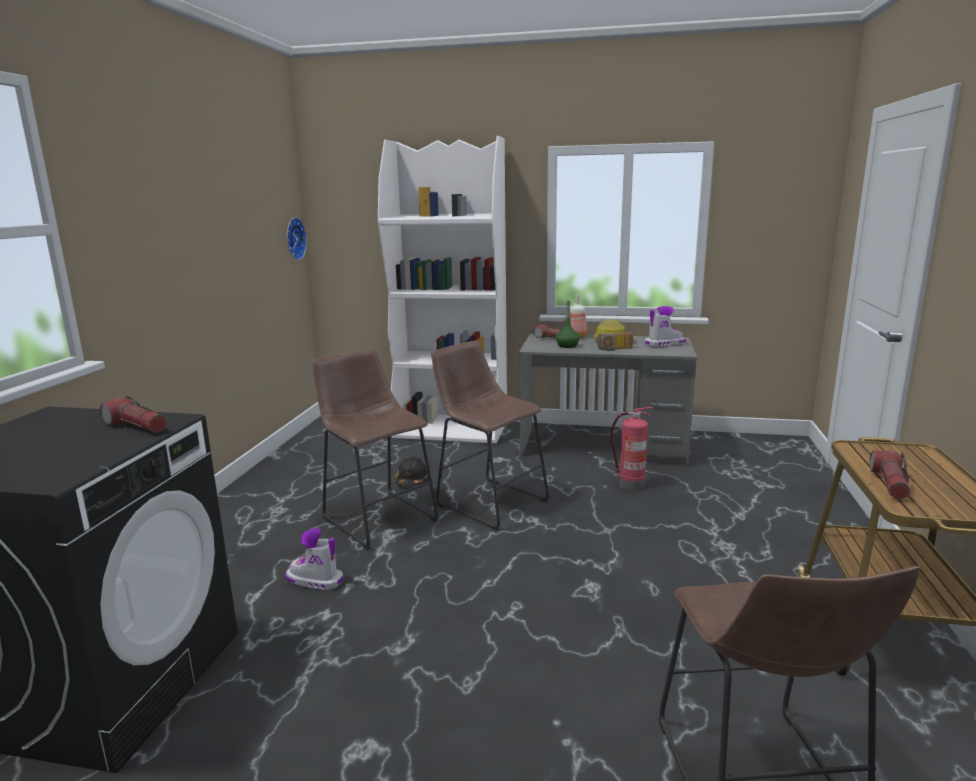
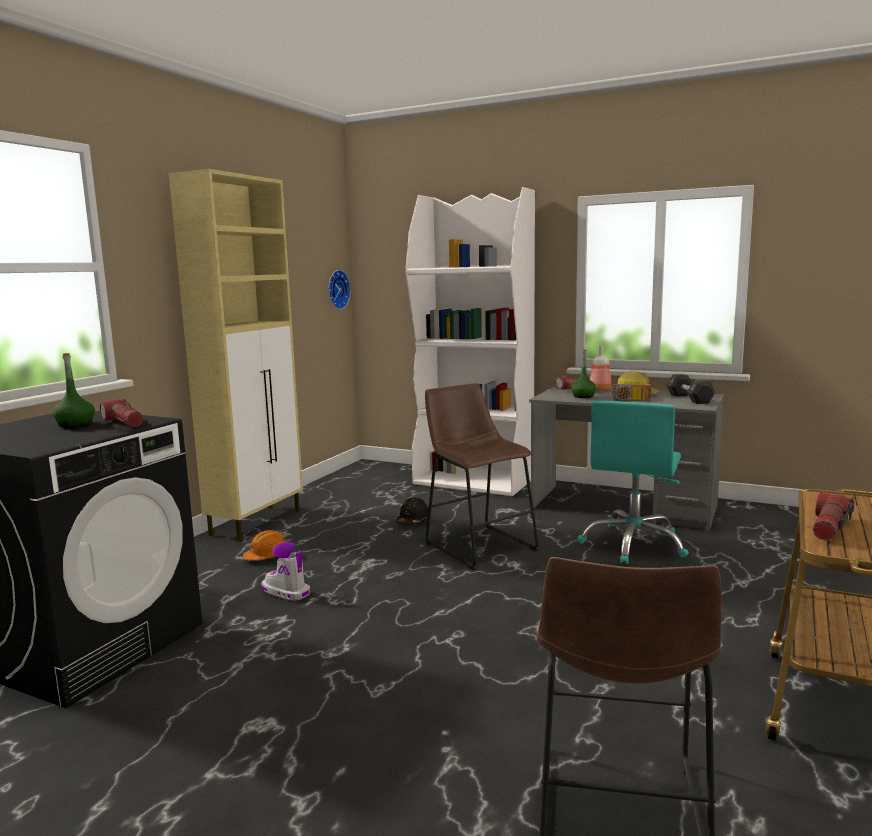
camera: 15 degrees right, 5 degrees down
(73, 434) = (75, 425): none -> green bottle
(244, 498) = (257, 522): none -> beige cabinet
(275, 539) = (268, 556): none -> orange hard hat
(377, 517) = (366, 547): brown stool -> none
(630, 485) = (634, 543): fire extinguisher -> turquoise office chair
(664, 344) = (689, 399): boot -> black dumbbell

